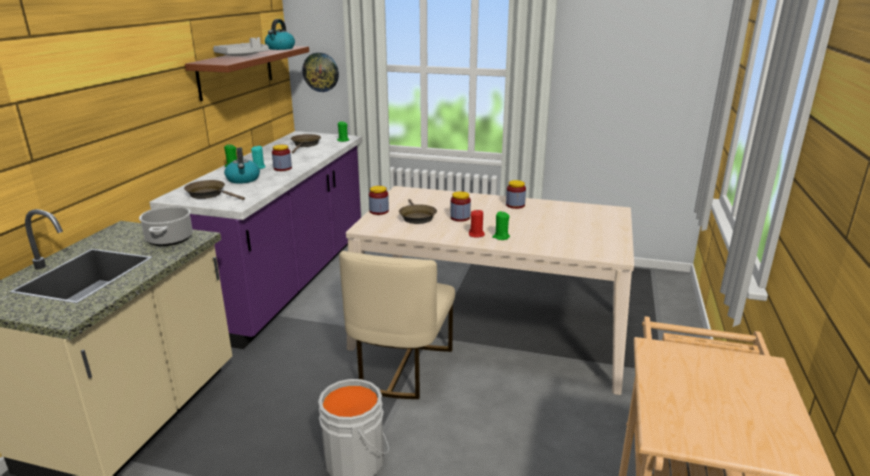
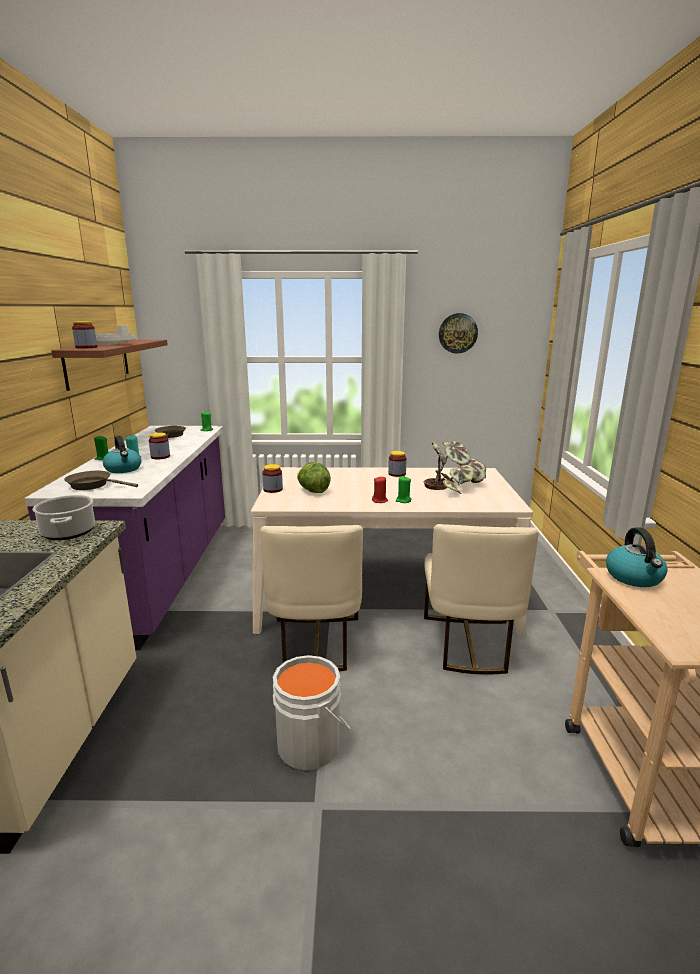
camera: 15 degrees left, 5 degrees down
(280, 48) = (140, 340): kettle -> kettle (634, 577)
(321, 72) = (176, 366): wall clock -> wall clock (458, 333)
(416, 217) = (313, 491): brown frying pan -> lettuce
(460, 218) = (354, 488): jar -> jar (86, 347)
(554, 394) = (469, 643): none -> beige chair
(566, 226) = (453, 487): none -> potted plant

